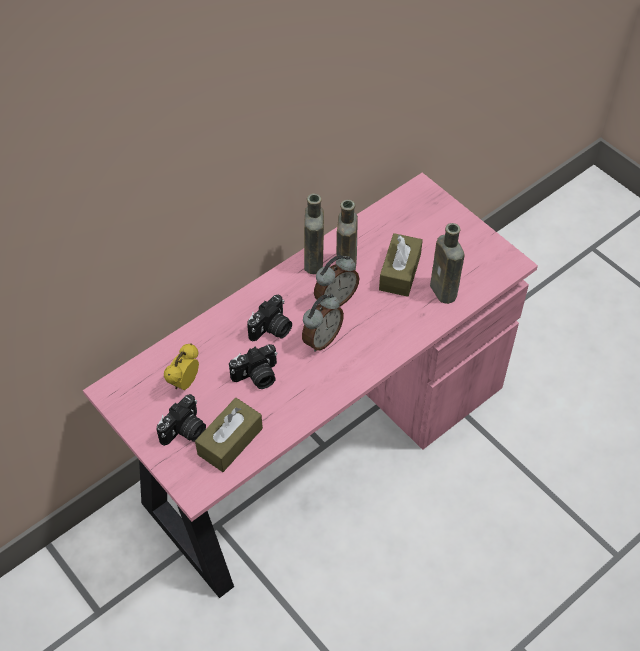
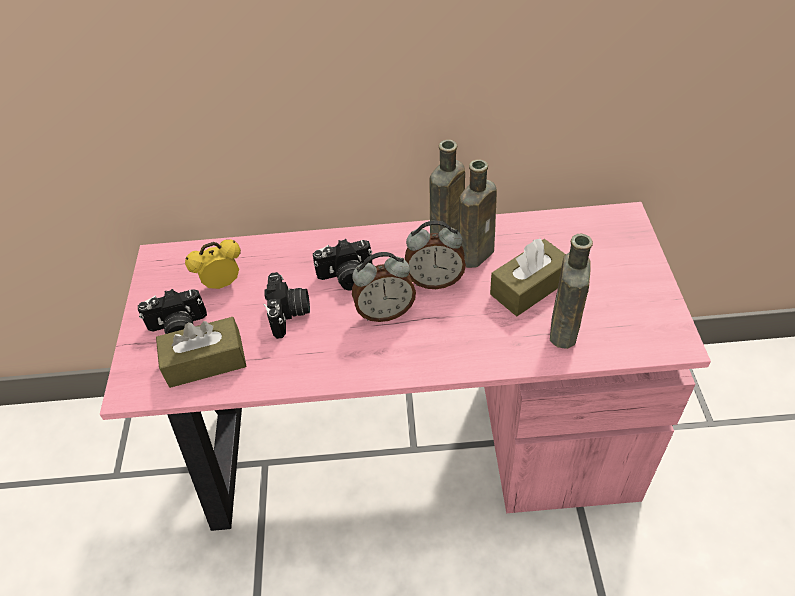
camera: 40 degrees right, 5 degrees down
(257, 377) = (290, 314): camera -> camera turned 105 degrees counterclockwise

